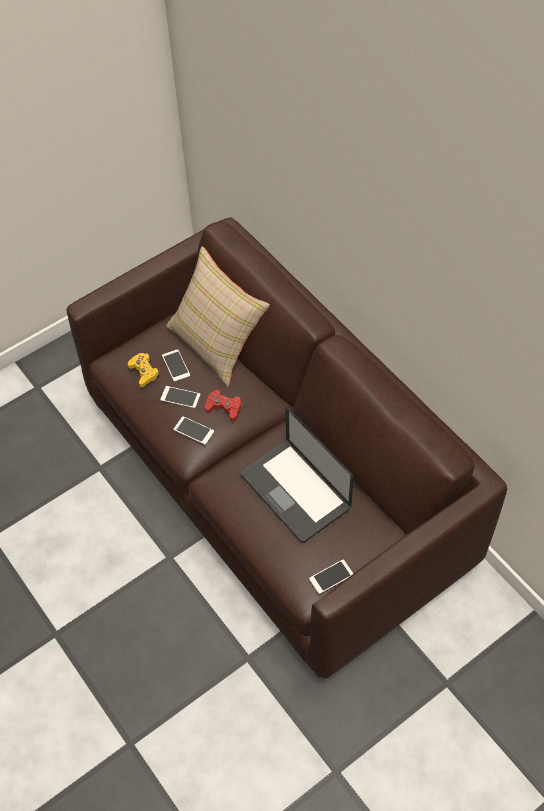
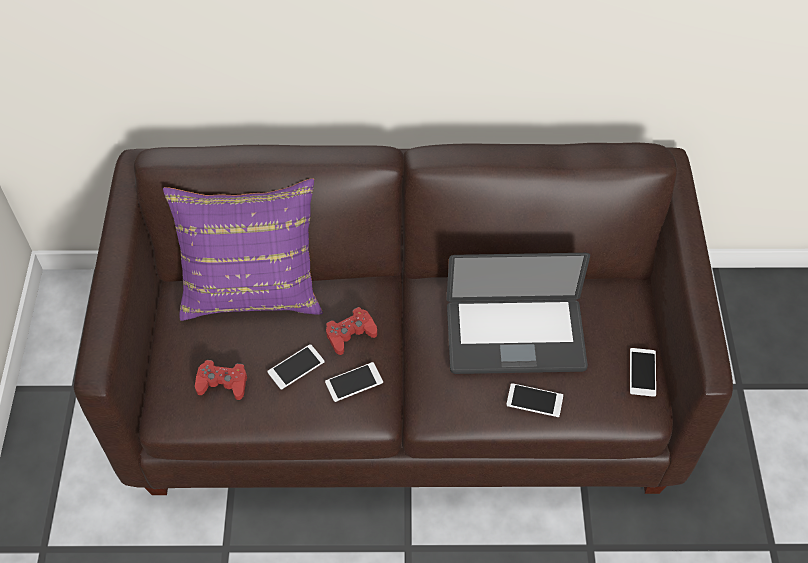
camera: 55 degrees left, 0 degrees up
(144, 372) = (222, 383): yellow game controller -> red game controller
(176, 365) = (246, 345): phone -> phone (534, 400)
(217, 342) = (252, 286): beige pillow -> purple pillow

